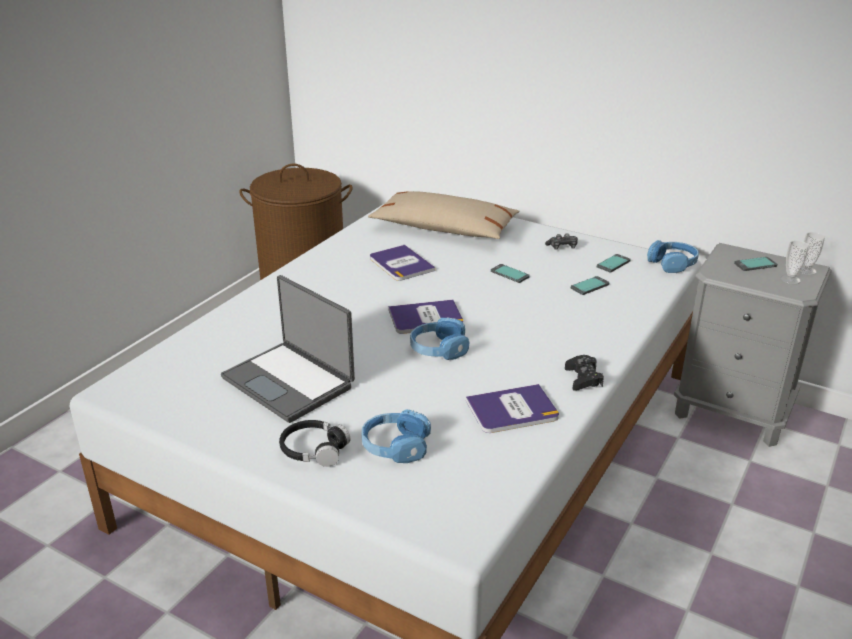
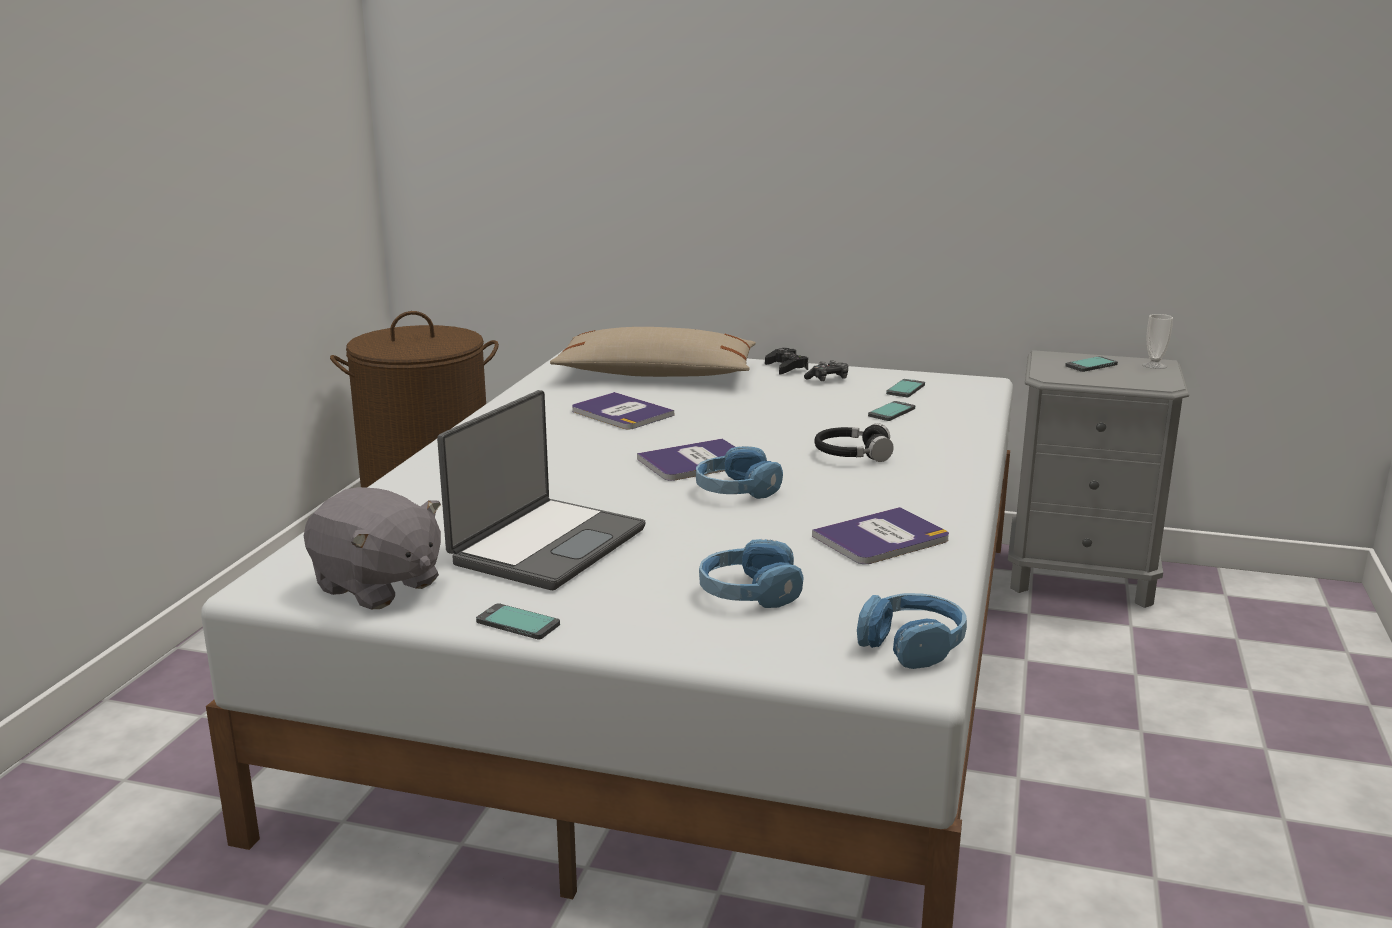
camera: 15 degrees left, 10 degrees down
(172, 402) = (377, 586): none -> grey plush toy
(290, 382) = (546, 545): laptop -> laptop turned 90 degrees counterclockwise
(314, 450) = (633, 611): black headphones -> black headphones (852, 454)
(509, 274) = (778, 410): phone -> phone (517, 623)
(583, 378) = (950, 498): black game controller -> black game controller (786, 367)
(672, 263) = (979, 383): blue headphones -> blue headphones (912, 644)
(790, 279) = (1142, 374): cup -> none

